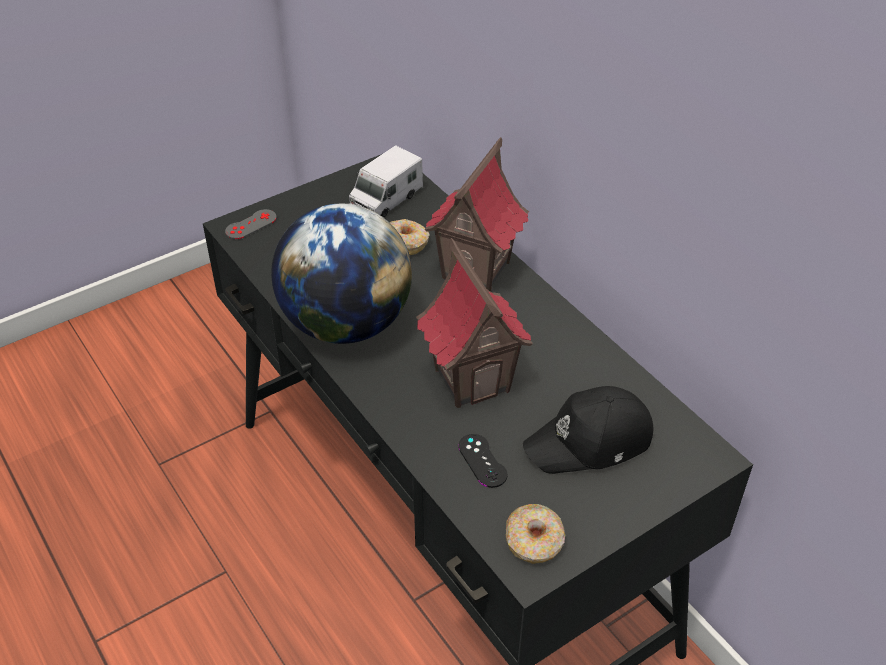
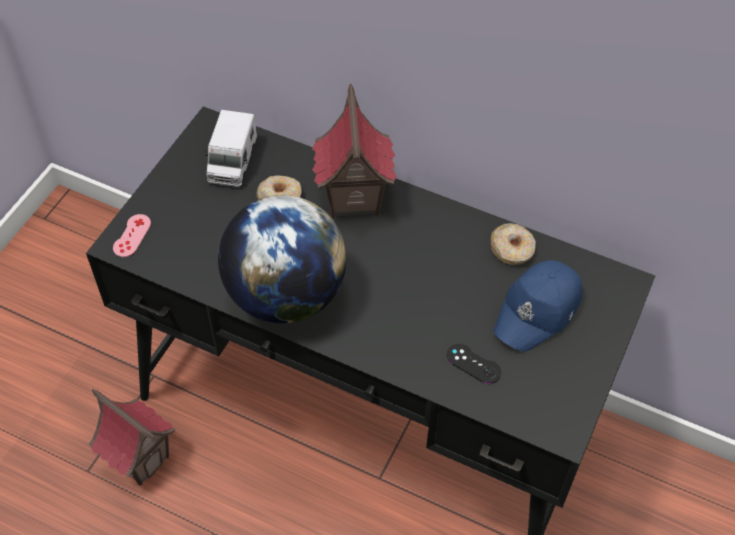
camera: 30 degrees left, 10 degrees up
(251, 224) = (132, 236): grey game controller -> pink game controller
(473, 379) = (420, 298): toy house -> toy house (141, 458)
(534, 541) = (552, 409): donut -> donut (512, 249)
(590, 442) = (538, 311): black cap -> blue cap

